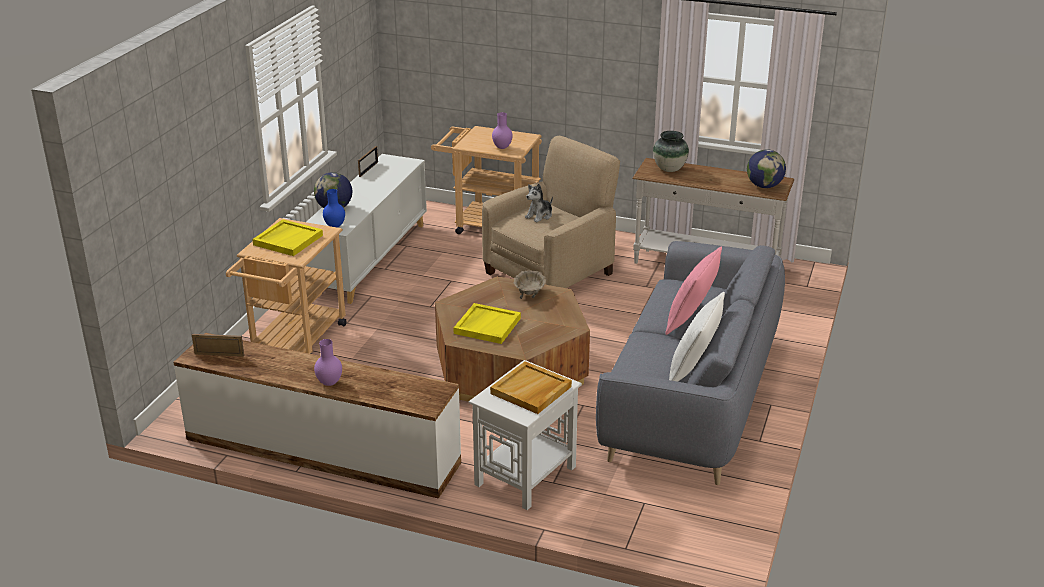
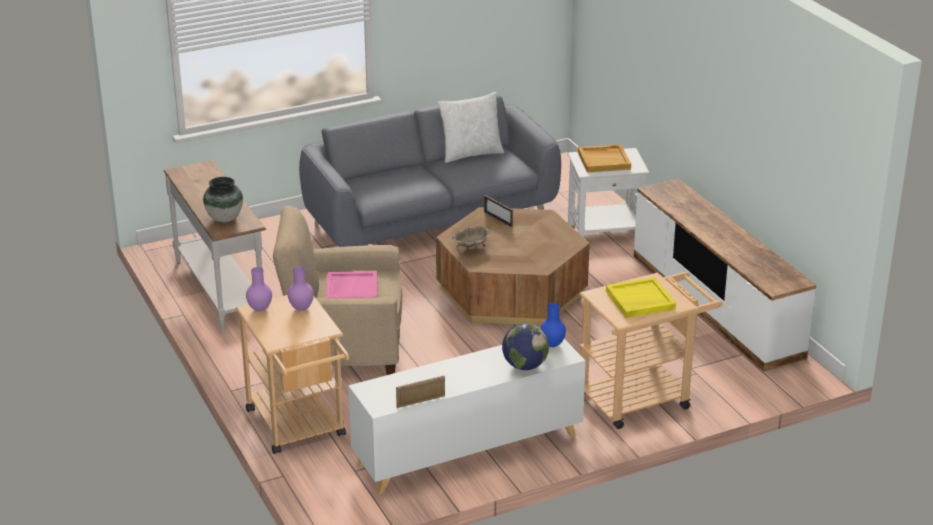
camera: 135 degrees left, 0 degrees up
(219, 355) = (777, 274): picture frame -> picture frame (498, 219)
(330, 383) = (719, 223): purple vase -> purple vase (259, 309)
(487, 325) = (540, 241): yellow tray -> none
(539, 216) = (351, 290): plush toy -> pink tray
(691, 320) = (411, 175): pink pillow -> none
(764, 186) = (200, 173): globe -> none

